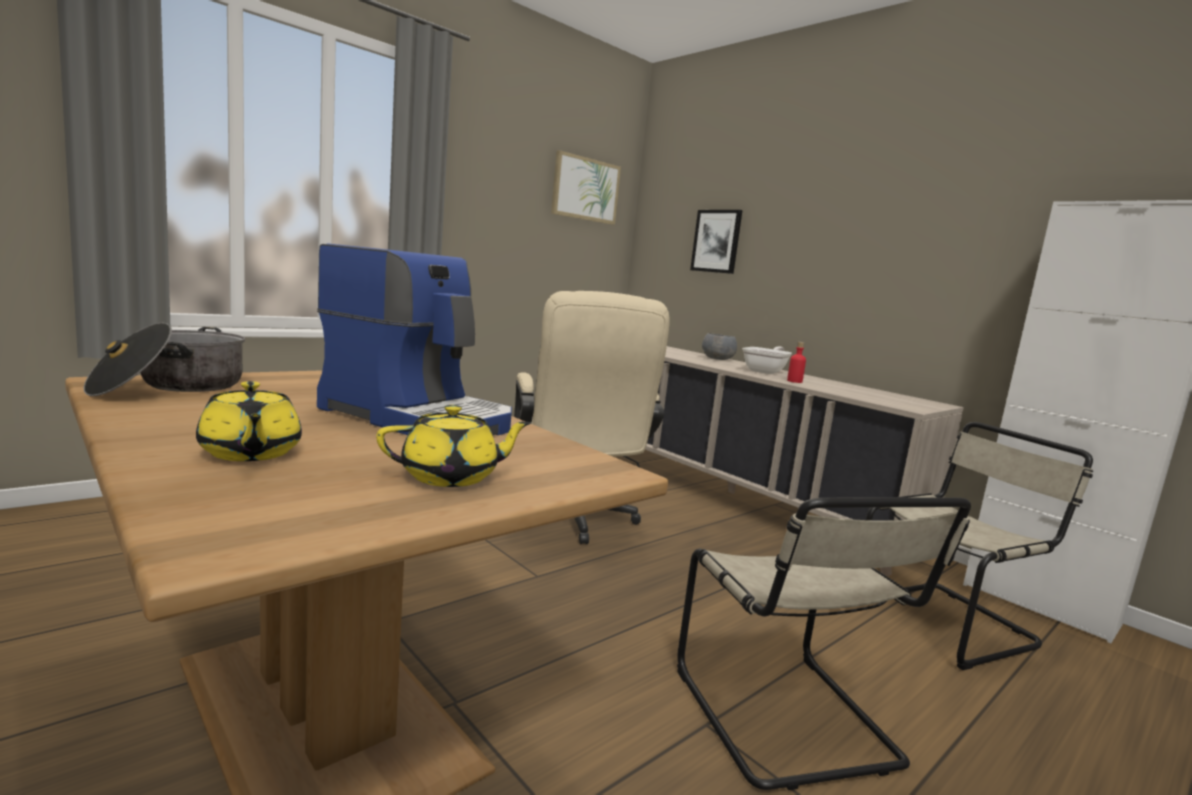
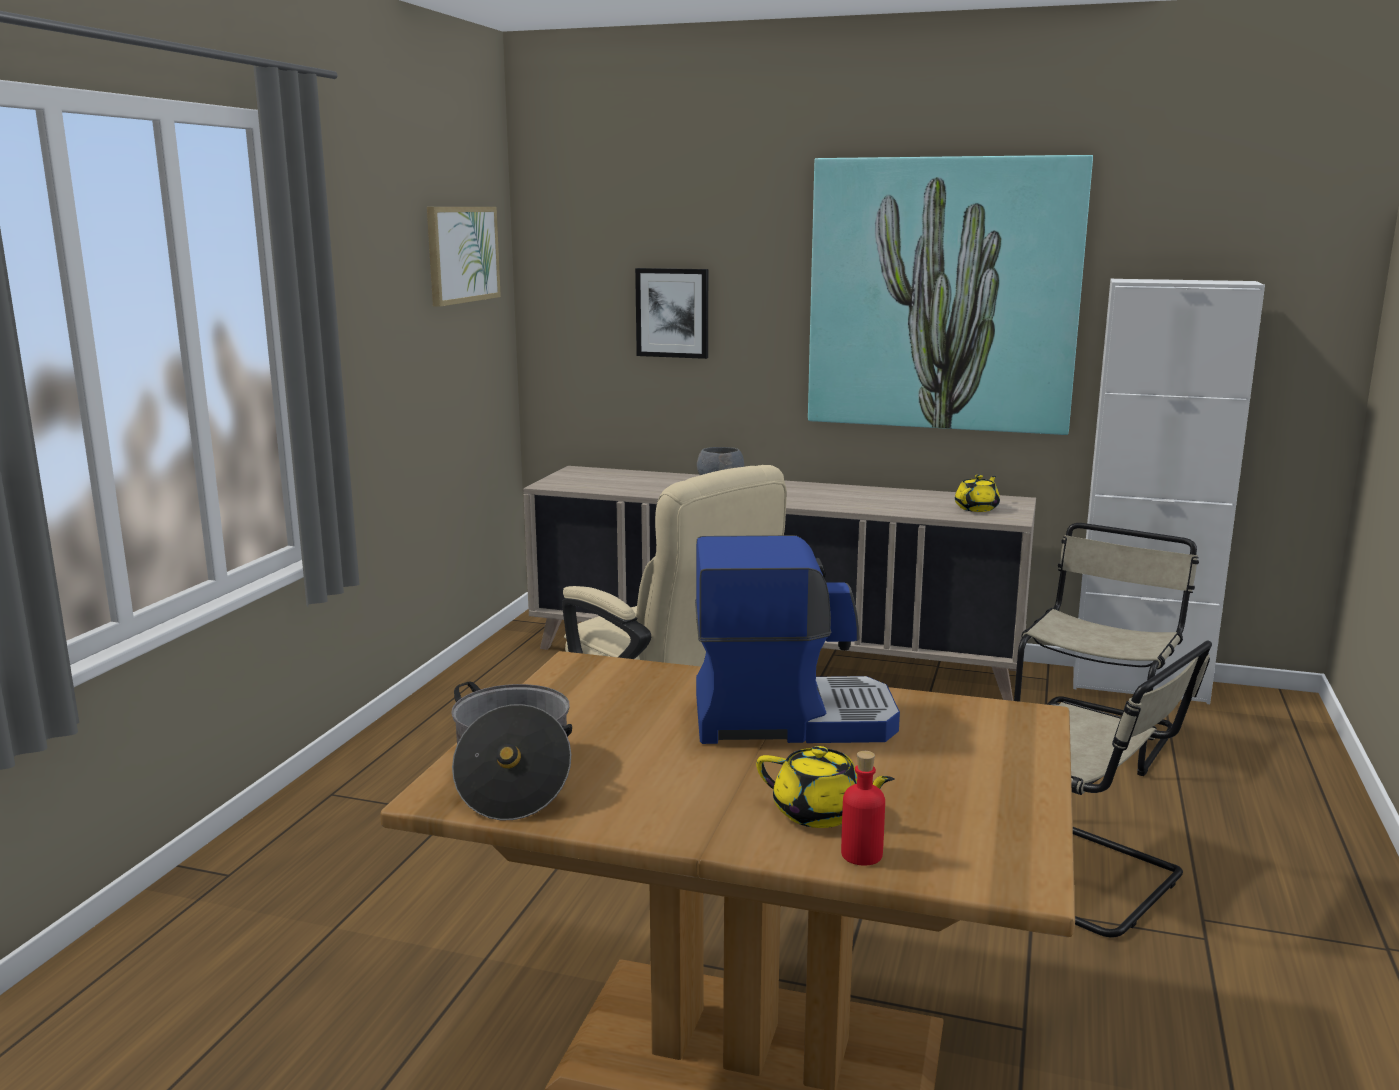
camera: 30 degrees left, 5 degrees up
(451, 477) = (975, 770): yellow teapot -> yellow teapot (977, 508)
(766, 371) = (805, 493): frying pan -> none
(794, 381) = (860, 505): red bottle -> red bottle (861, 854)
(908, 228) = (943, 295): none -> picture

